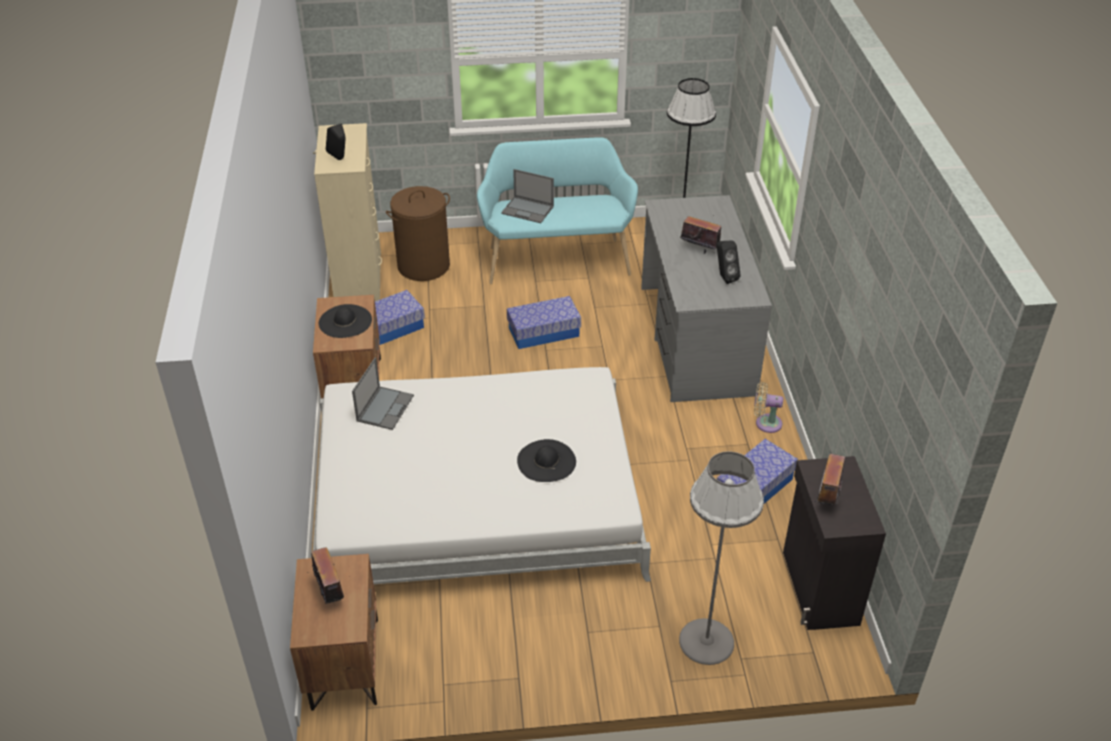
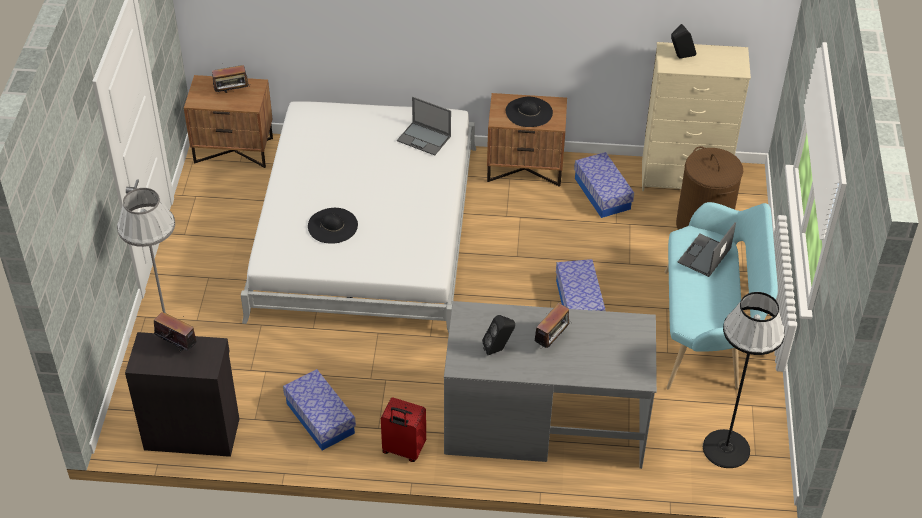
camera: 100 degrees right, 5 degrees up
(765, 423) = (403, 450): beige fan -> red suitcase

